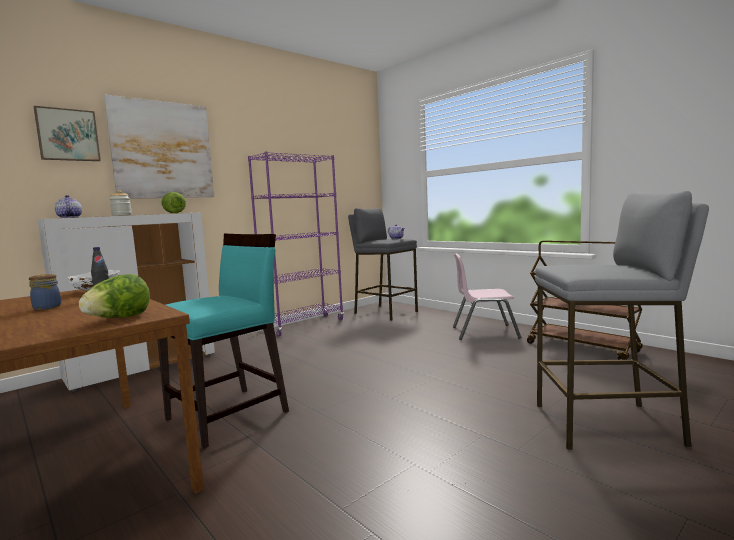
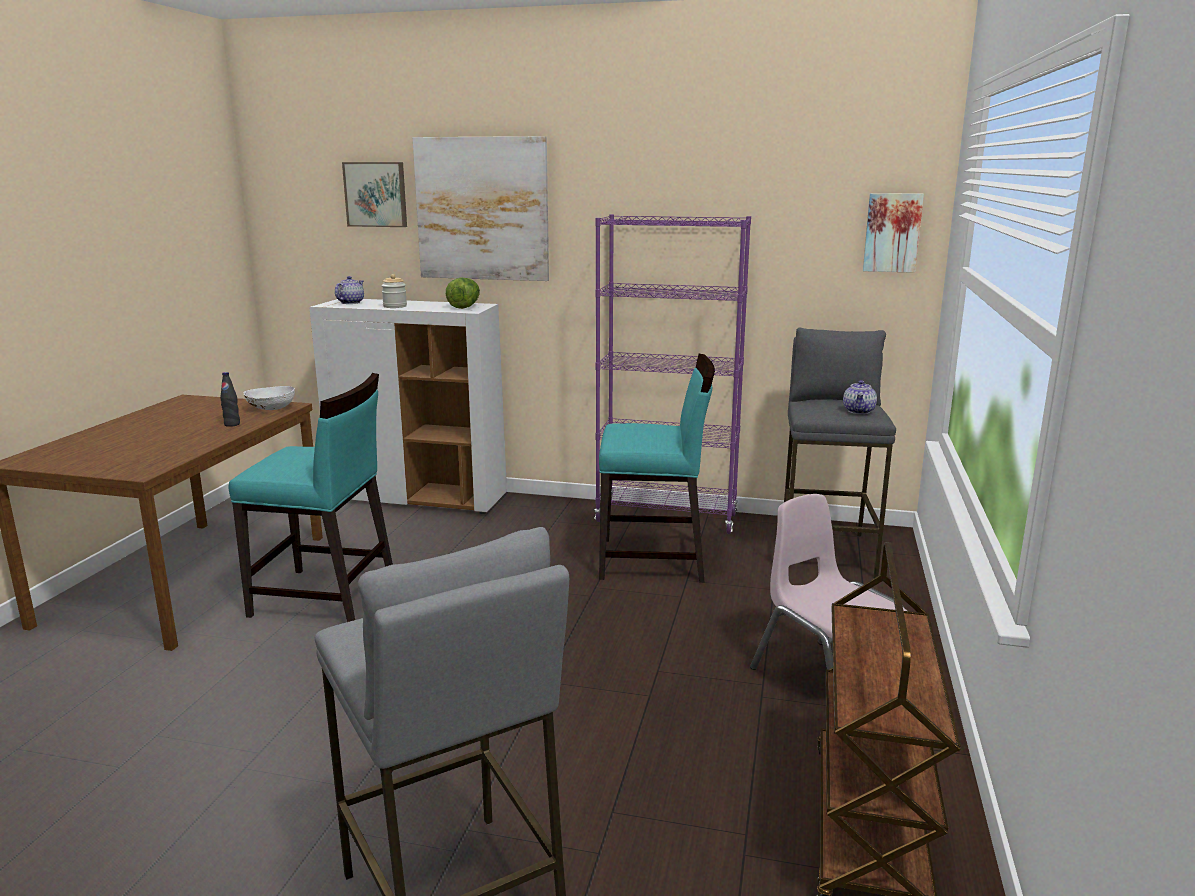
camera: 55 degrees right, 10 degrees up
(47, 307) = (180, 425): jar -> none
(119, 318) = (125, 465): lettuce -> none
(341, 335) = (653, 560): none -> turquoise chair
(364, 168) = (892, 232): none -> picture

